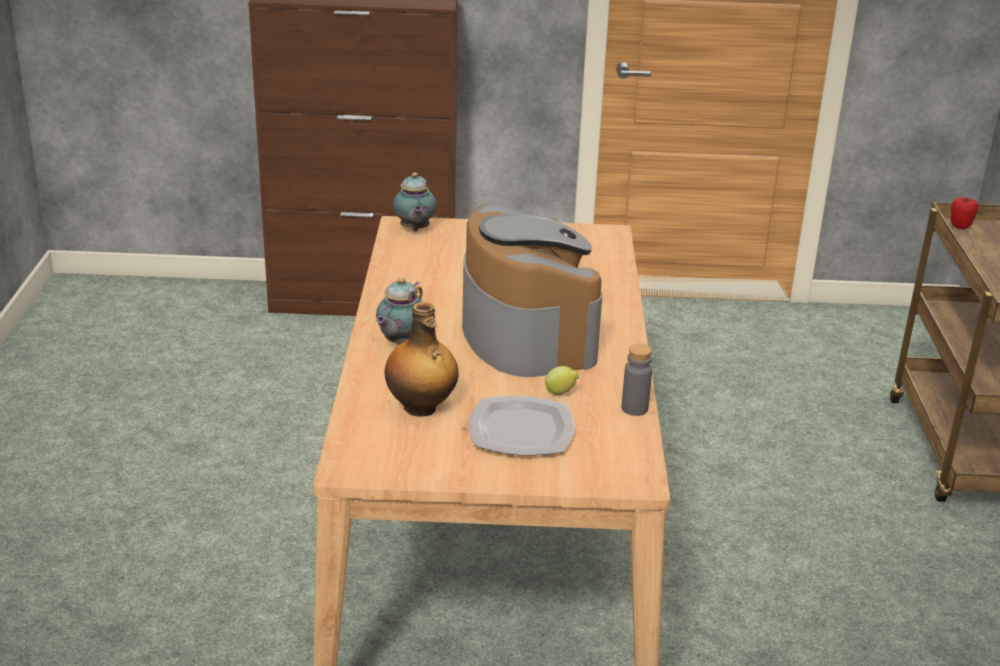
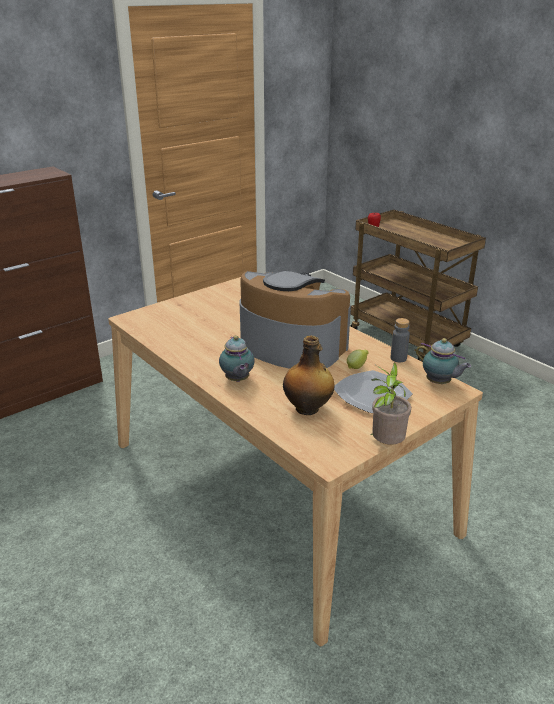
camera: 40 degrees left, 0 degrees up
(414, 230) = (141, 318): teapot -> teapot (439, 383)
(436, 486) = (385, 444): none -> potted plant

